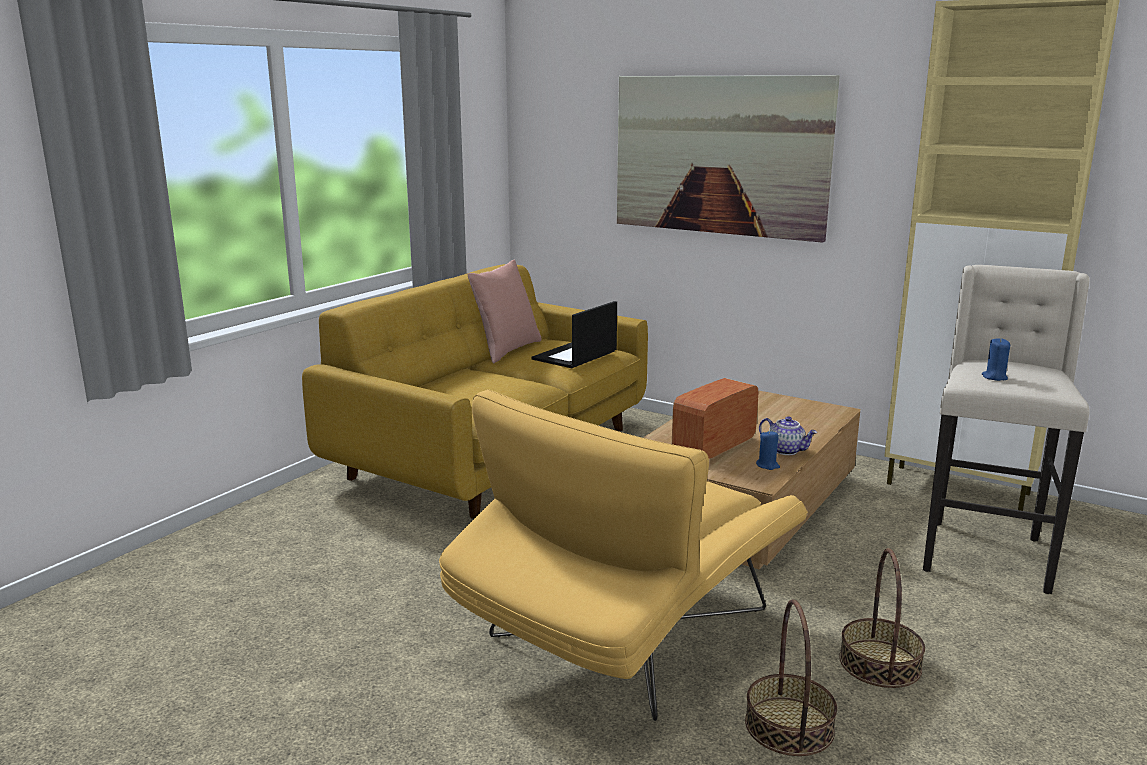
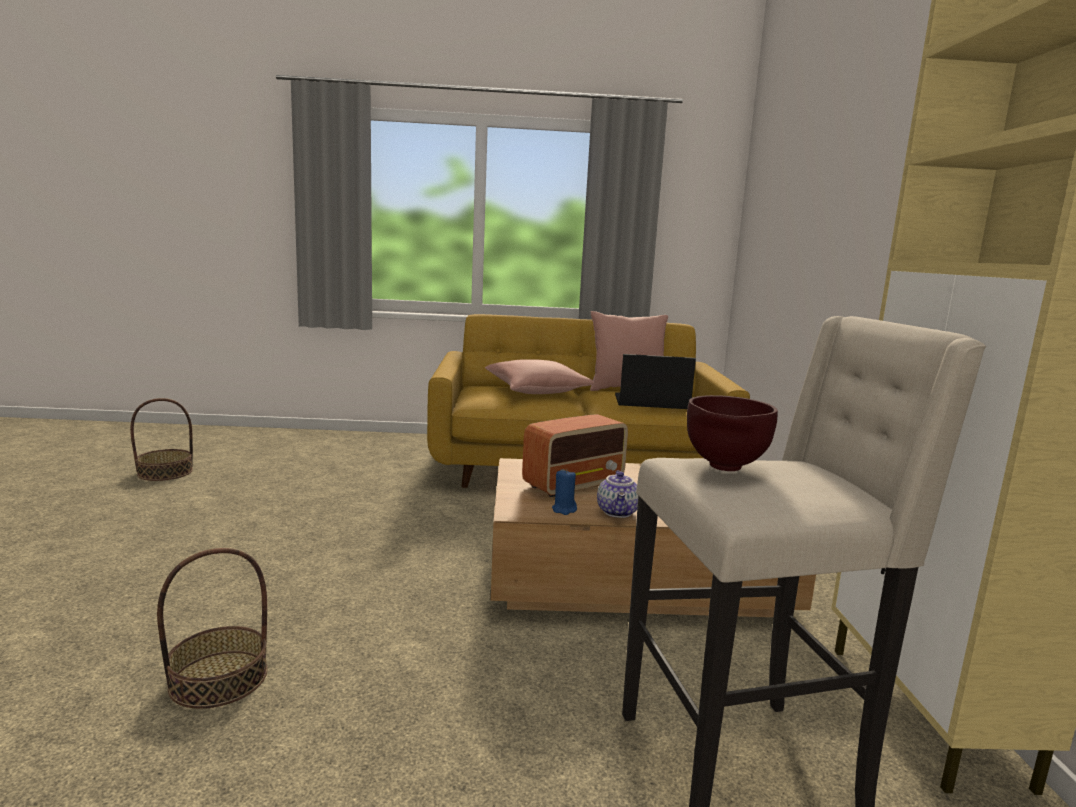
camera: 55 degrees right, 5 degrees down
(476, 382) = (536, 391): none -> pink pillow
(621, 636) = (328, 573): yellow armchair -> none
(713, 447) = (575, 484): radio -> radio turned 135 degrees clockwise
(720, 155) = (836, 215): picture -> none
(879, 663) = (368, 716): basket -> basket (165, 472)
(994, 377) = (724, 468): blue candle -> brown bowl

